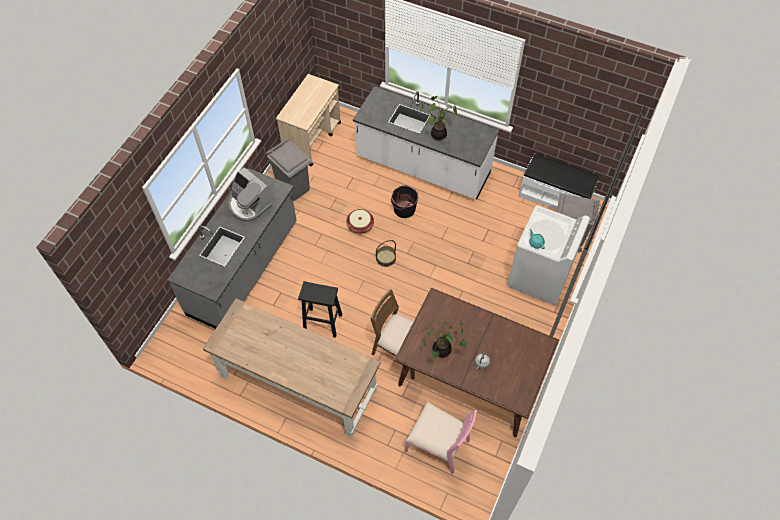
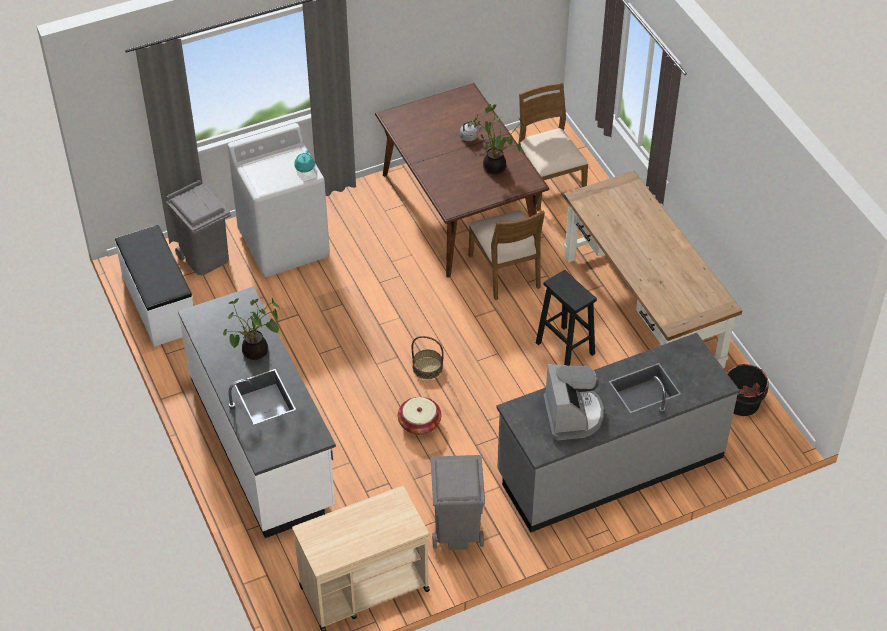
camera: 140 degrees left, 10 degrees down
(404, 209) = (346, 407): black bucket -> black bucket (742, 403)
(438, 445) = (548, 182): pink chair -> brown chair

